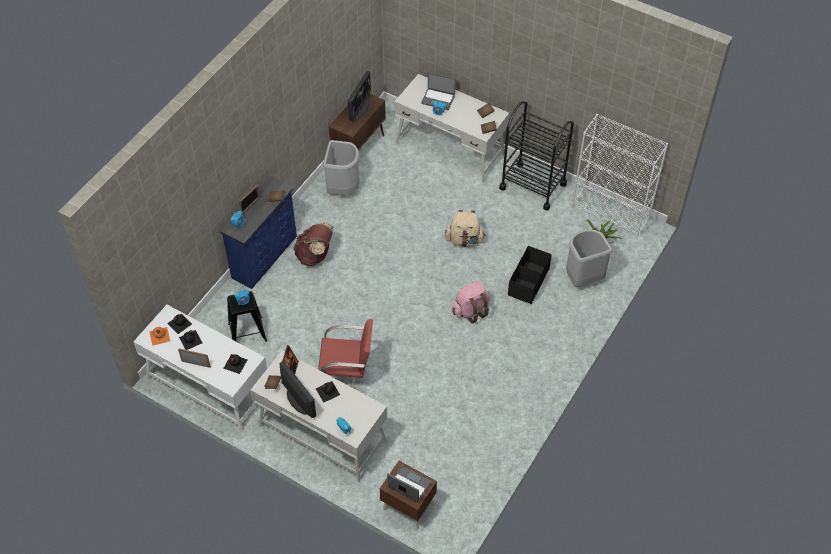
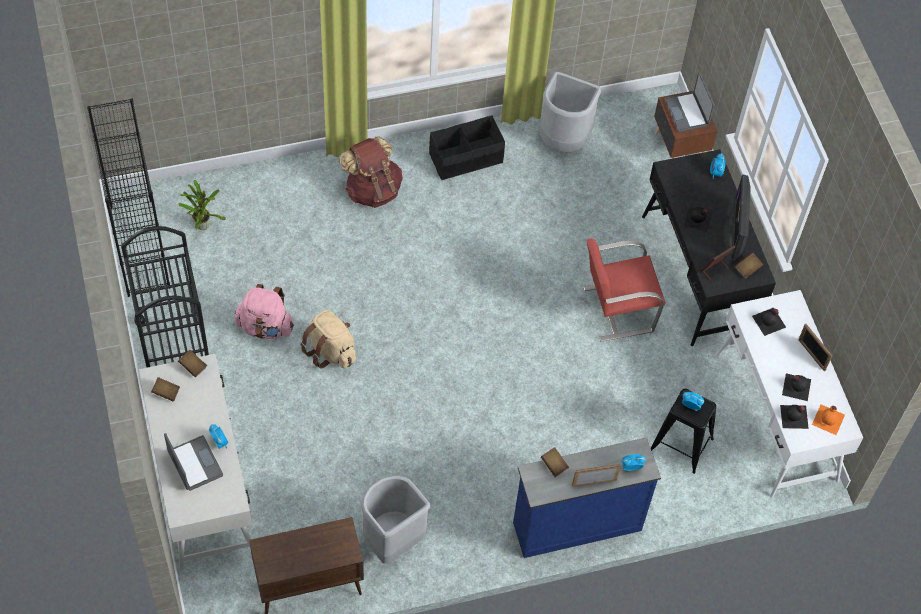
camera: 140 degrees left, 5 degrees up
(315, 255) = (516, 476): brown backpack -> brown backpack (372, 190)
(322, 433) = (698, 273): white desk -> black desk
(347, 375) = (616, 309): red chair -> red chair turned 60 degrees counterclockwise
(359, 108) = (294, 555): monitor -> none
(470, 311) = (418, 269): pink backpack -> pink backpack (265, 327)
(528, 282) = (323, 249): black storage box -> black storage box (466, 158)
(583, 278) = (264, 206): grey trash can -> grey trash can (563, 141)
(610, 213) = (139, 246): white bookcase -> black bookcase

